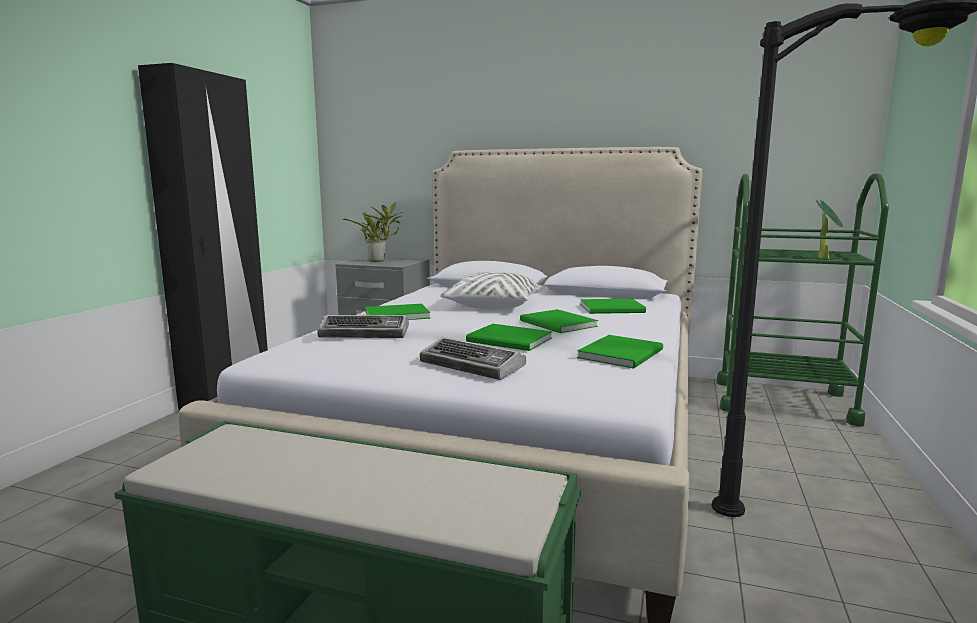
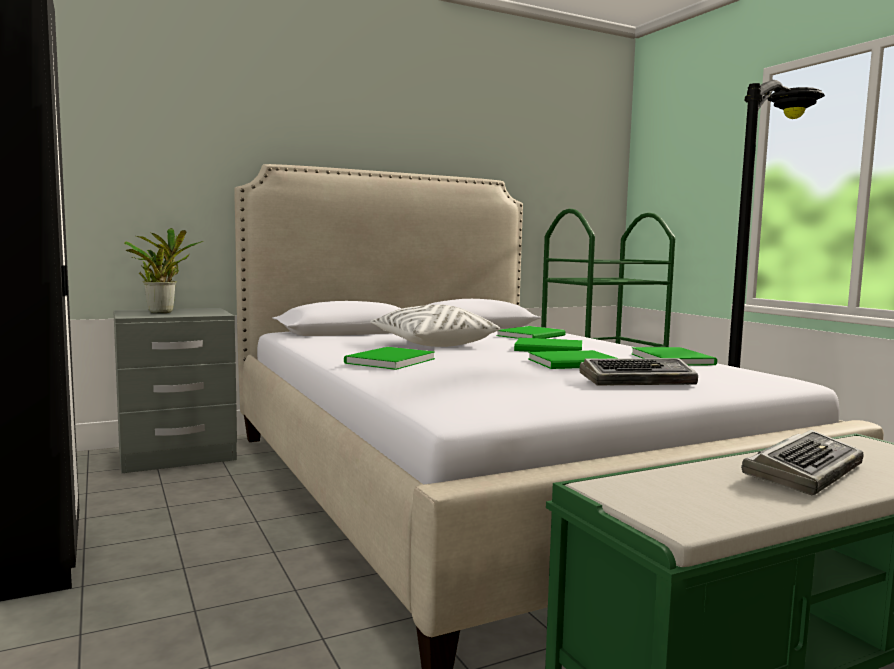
camera: 45 degrees left, 5 degrees down
(366, 334) = (456, 375): keyboard -> keyboard (803, 472)
(824, 258) = (634, 280): potted plant -> none

